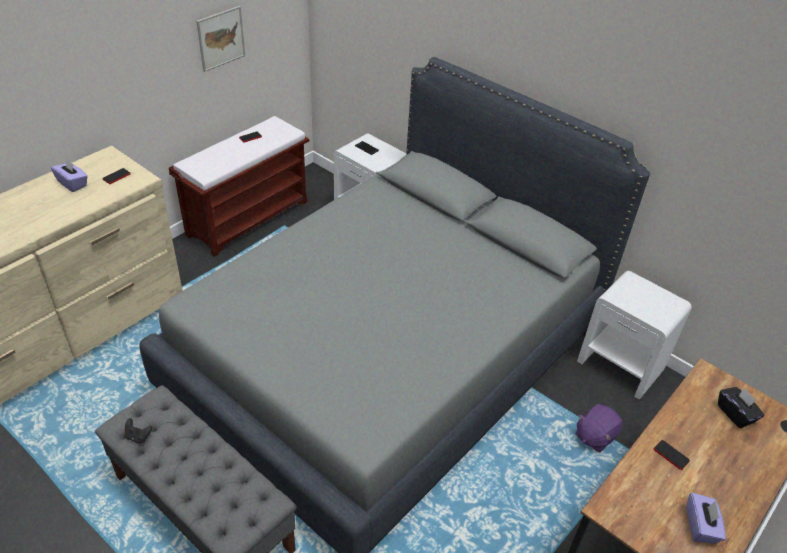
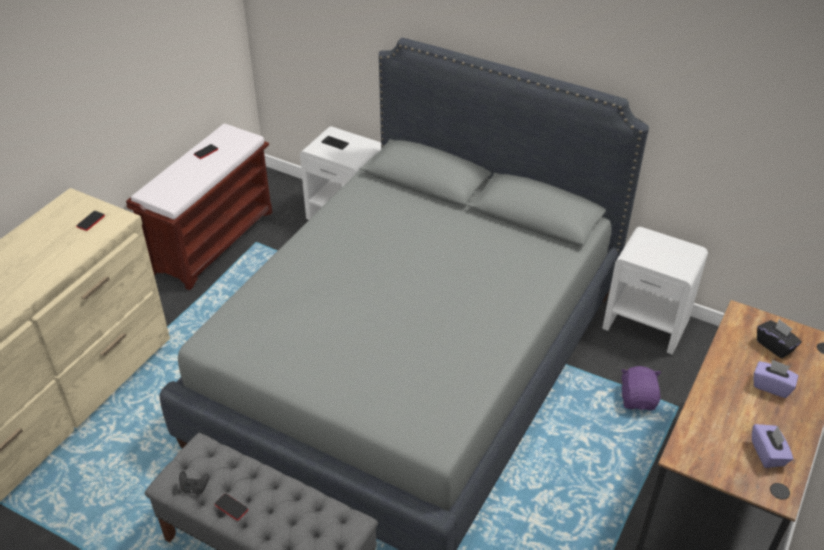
camera: 10 degrees left, 0 degrees up
(73, 184) = (45, 237): purple tissue box -> purple tissue box (771, 386)
(221, 38) = (163, 50): picture -> none
(594, 436) = (638, 399): purple plush toy -> purple plush toy turned 150 degrees clockwise
(671, 455) = (726, 395): phone -> phone (231, 507)

